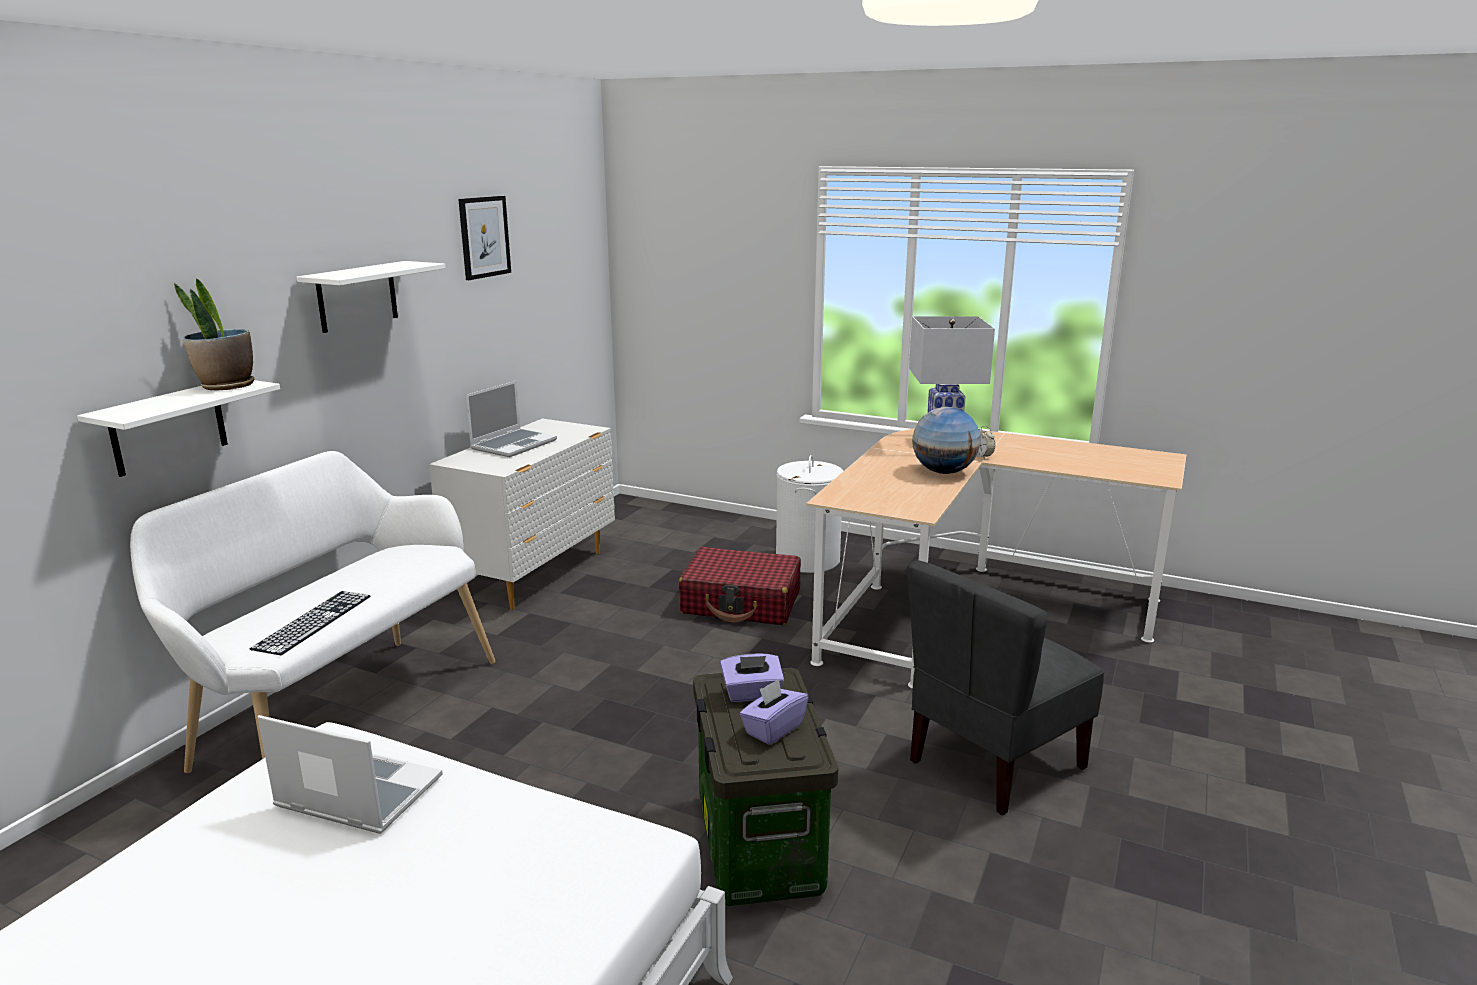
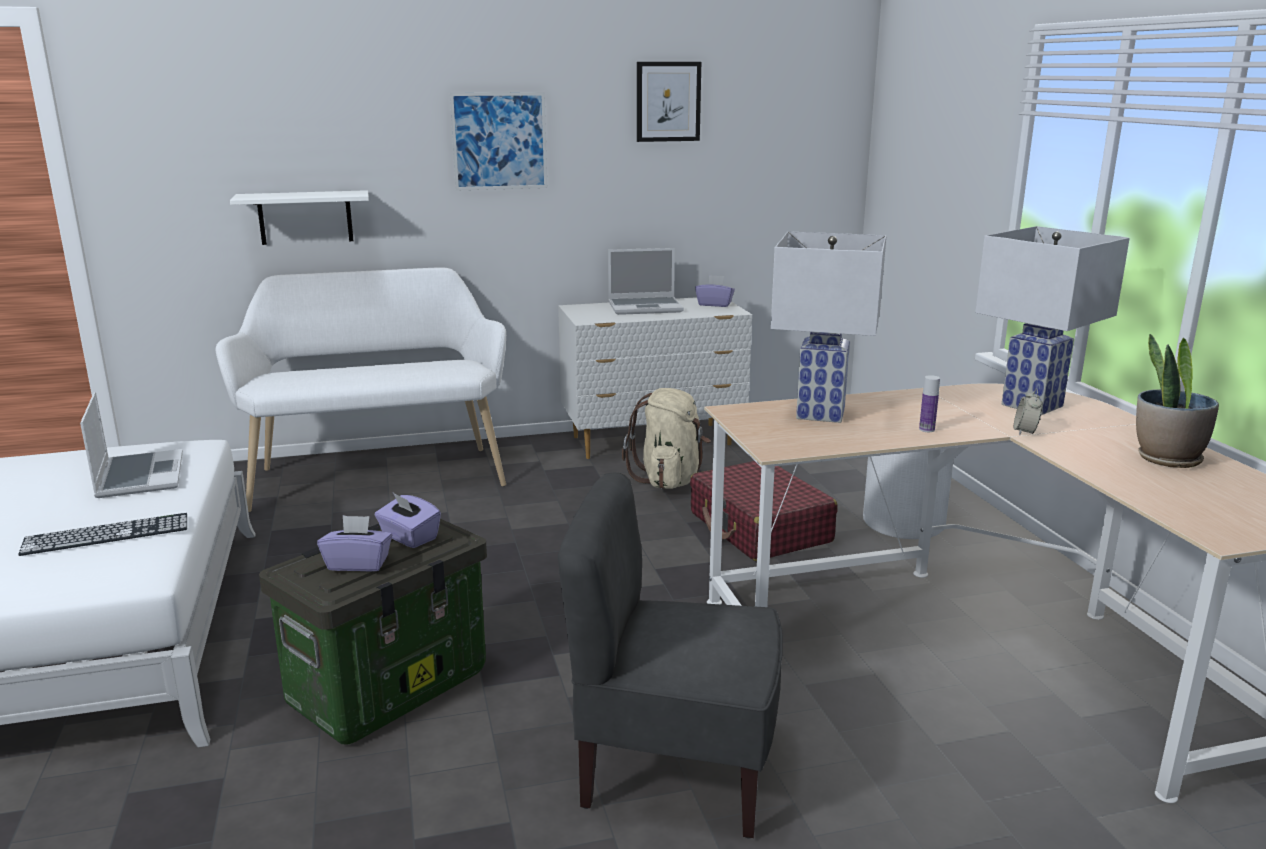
camera: 50 degrees right, 0 degrees up
(226, 386) = (341, 193): potted plant -> potted plant (1167, 459)
(313, 622) = (316, 381): keyboard -> keyboard (106, 534)
(357, 296) = (499, 141): white shelf -> picture
(559, 427) = (714, 304): none -> purple tissue box
(613, 597) = (669, 480): none -> beige backpack
(876, 482) = (822, 413): none -> white table lamp
(944, 472) = (926, 429): globe -> bottle

